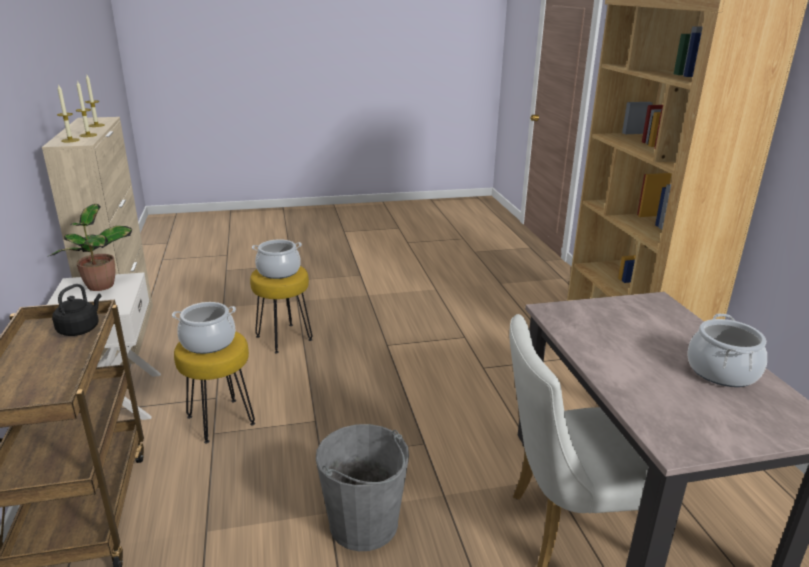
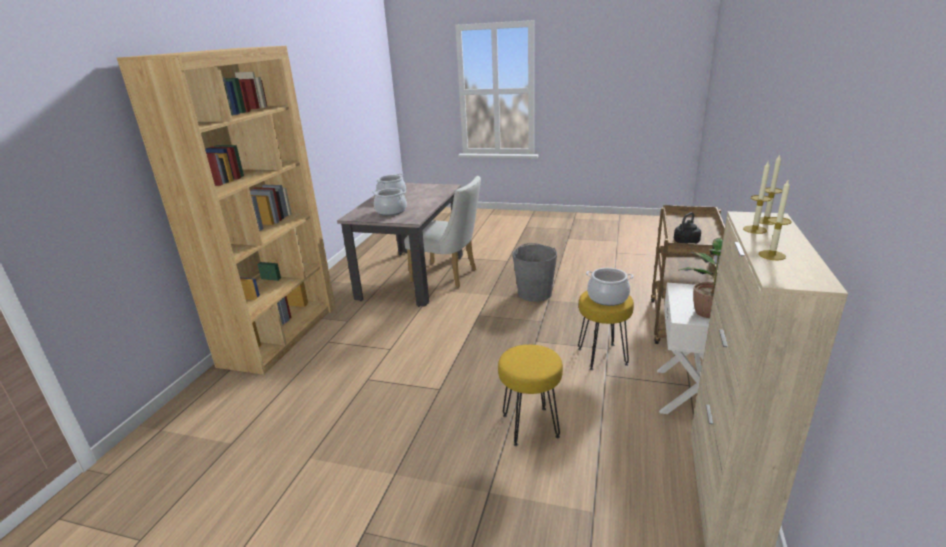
camera: 150 degrees left, 0 degrees up
(278, 271) = (530, 360): cooking pot -> cooking pot (391, 211)

